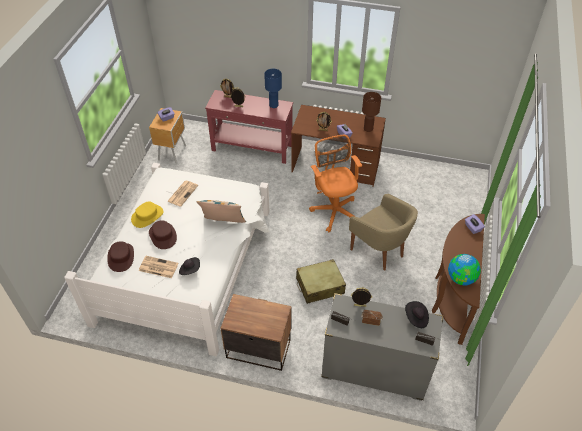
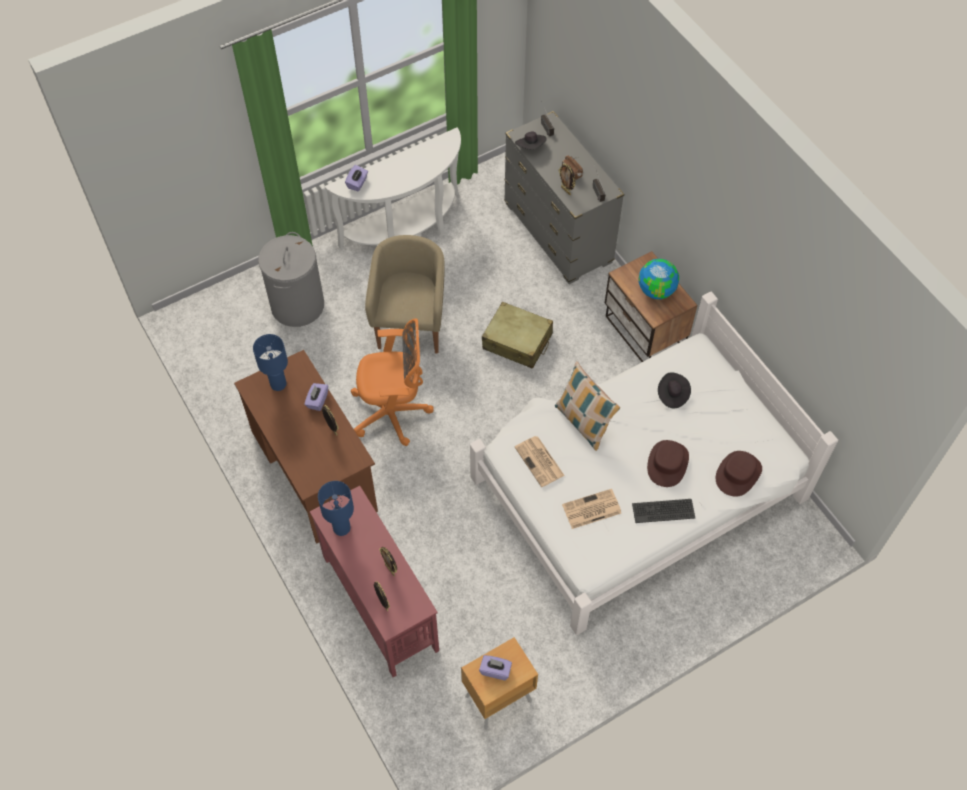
camera: 135 degrees left, 10 degrees up
(147, 216) = (663, 510): yellow hat -> keyboard
(158, 267) = (705, 426): newspaper -> newspaper (540, 462)
(334, 209) = (393, 413): orange office chair -> orange office chair turned 120 degrees counterclockwise
(368, 129) = (279, 384): brown table lamp -> blue table lamp
(440, 218) = (297, 305): none -> grey laundry basket
(450, 297) = (407, 231): brown console table -> white console table
(461, 278) = (437, 155): globe -> globe (656, 290)

